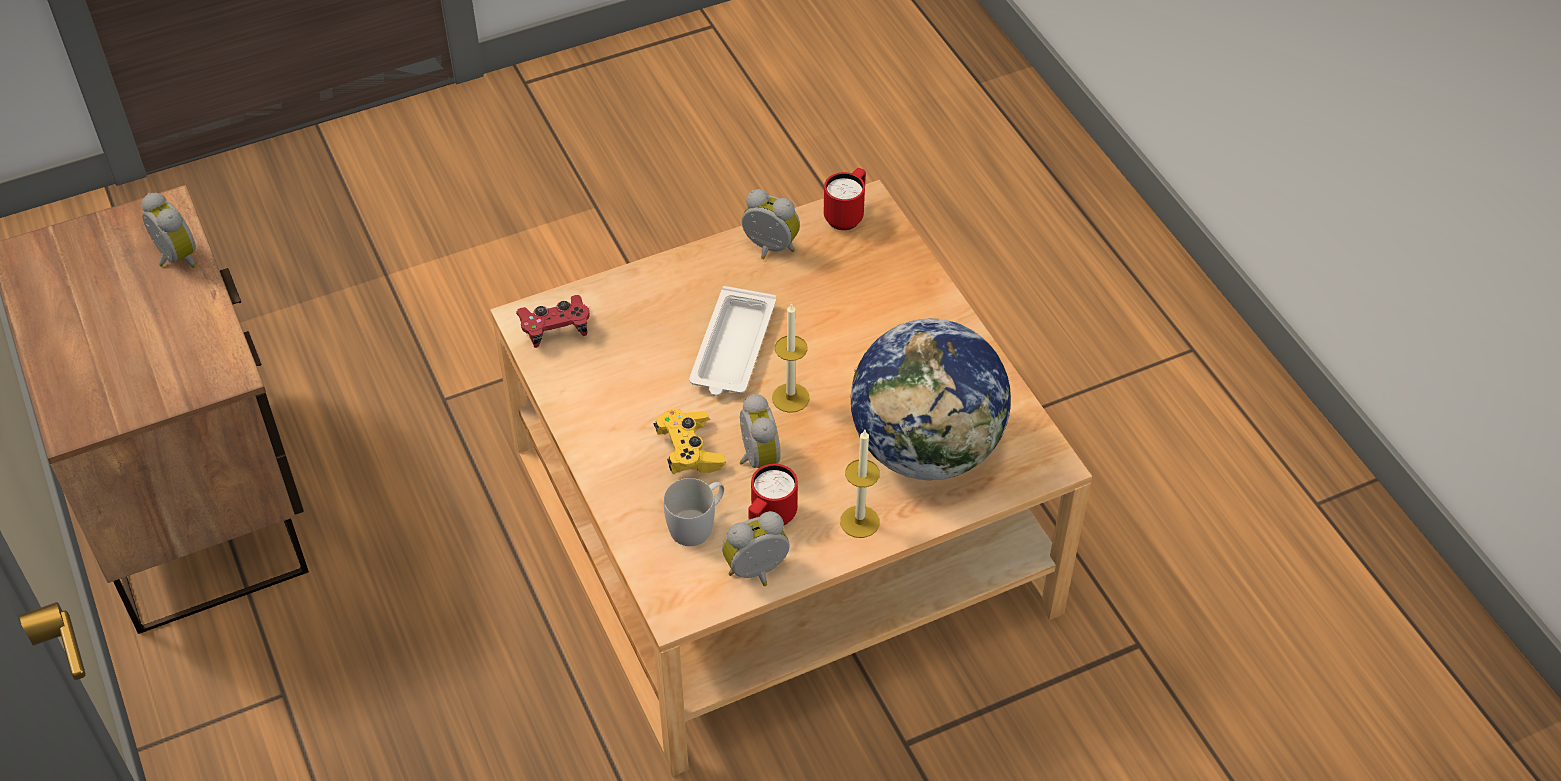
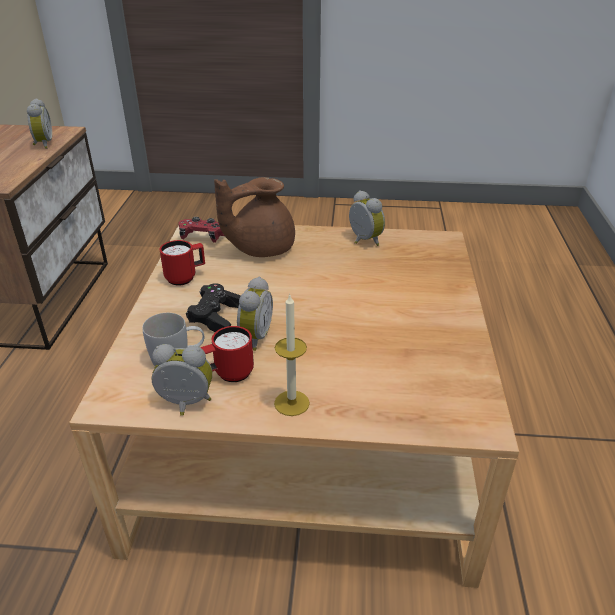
camera: 30 degrees right, 15 degrees down
(647, 318) = (260, 248): none -> brown teapot
(689, 451) = (216, 317): yellow game controller -> black game controller
(732, 349) = (296, 277): white tray -> none
(790, 398) = (309, 313): candle -> none
(847, 215) = (427, 240): red mug -> red mug (185, 277)
(927, 448) = (384, 376): globe -> none

